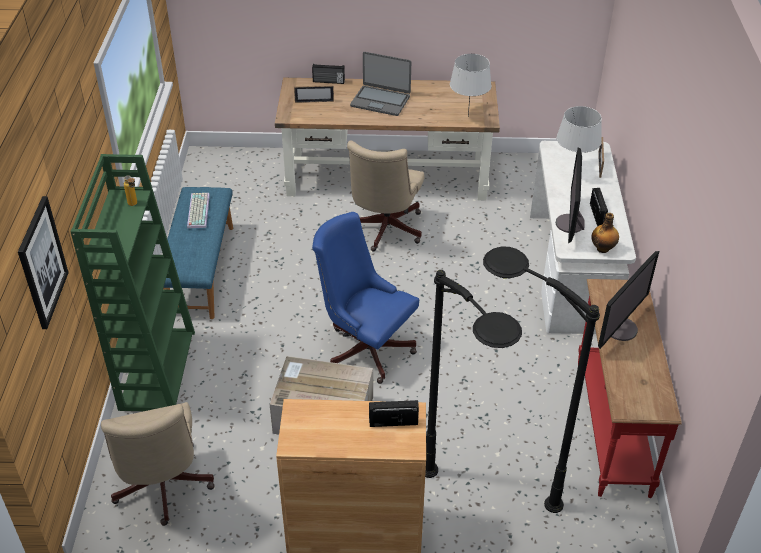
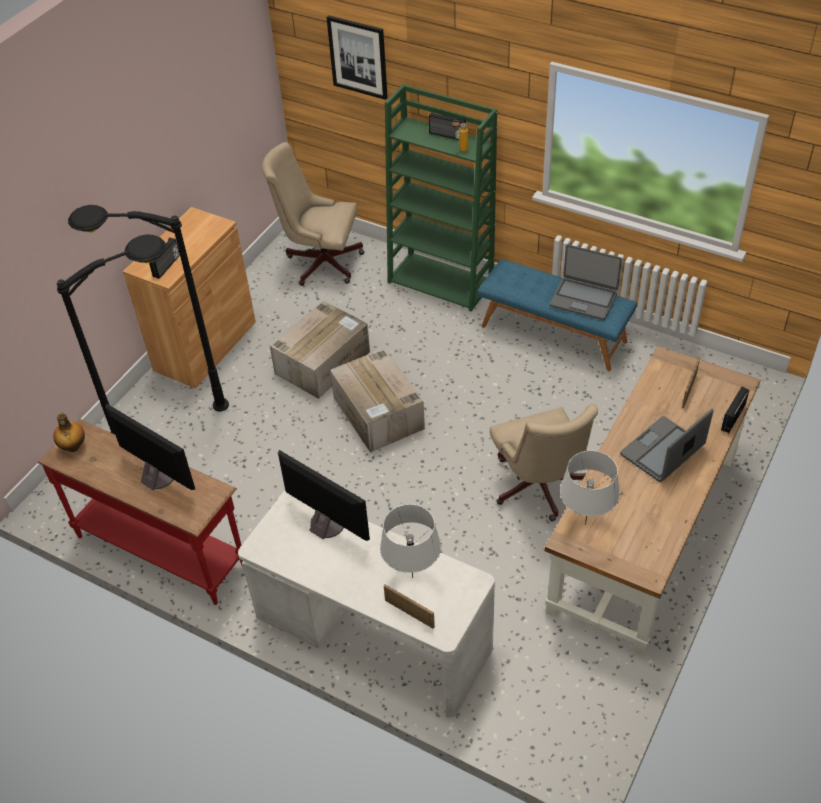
camera: 120 degrees right, 5 degrees up
(197, 210) = (583, 299): keyboard -> laptop
(365, 347) = (379, 414): blue office chair -> cardboard box
(384, 231) = (539, 489): beige office chair -> beige office chair turned 150 degrees counterclockwise
(598, 215) = (323, 558): radio -> radio (447, 135)
(603, 248) = (270, 532): bottle -> bottle (73, 447)
(620, 328) = (157, 476): monitor -> monitor turned 150 degrees clockwise

